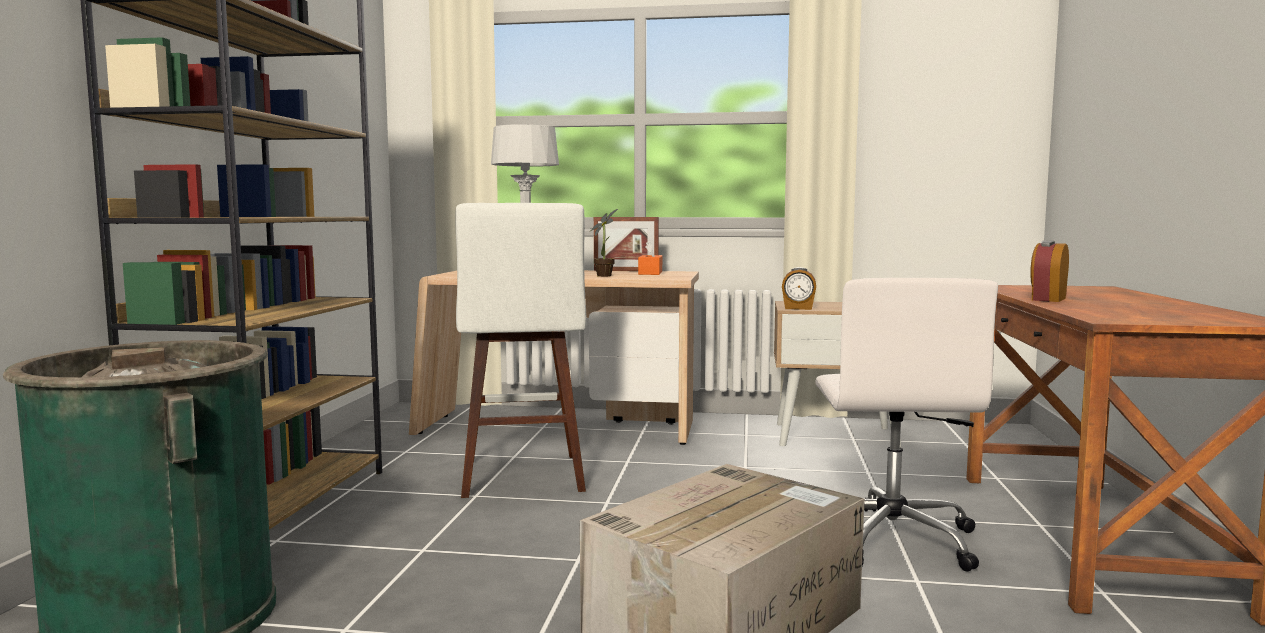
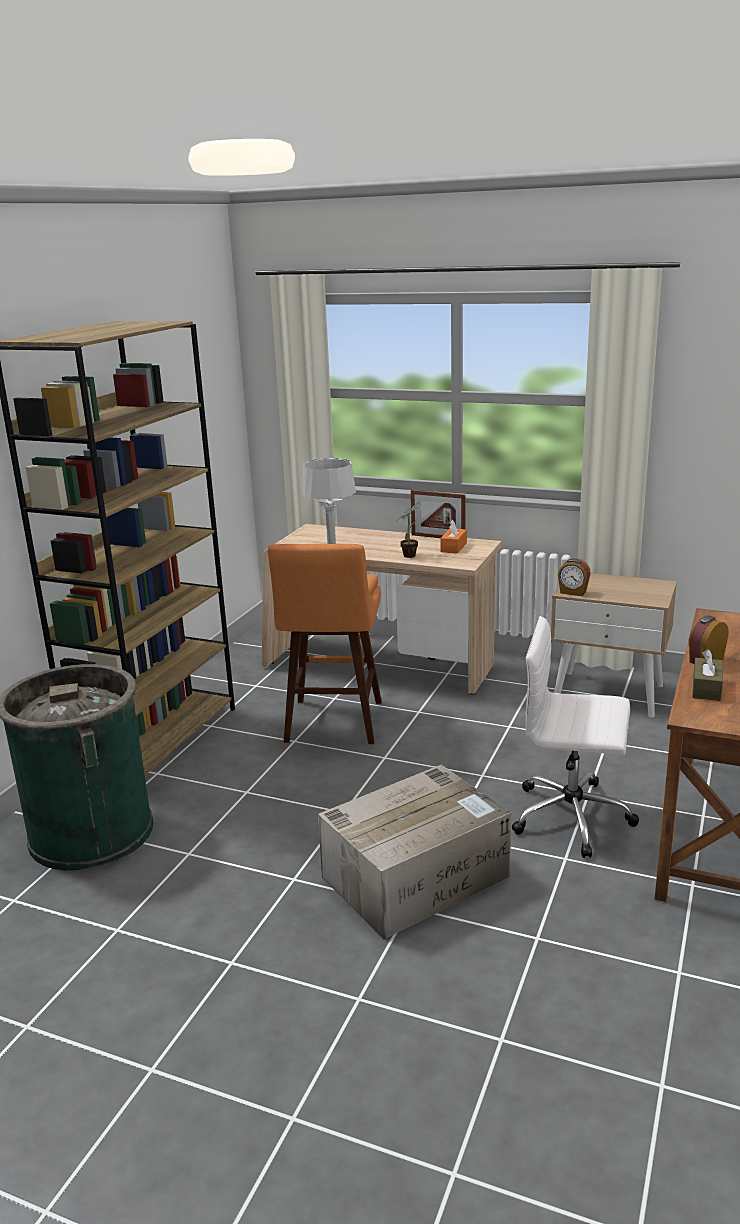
camera: 15 degrees right, 15 degrees up
(523, 478) = (333, 724): white stool -> orange stool
(890, 539) = (573, 817): white office chair -> white office chair turned 90 degrees clockwise
(1087, 308) = (706, 688): none -> brown tissue box

